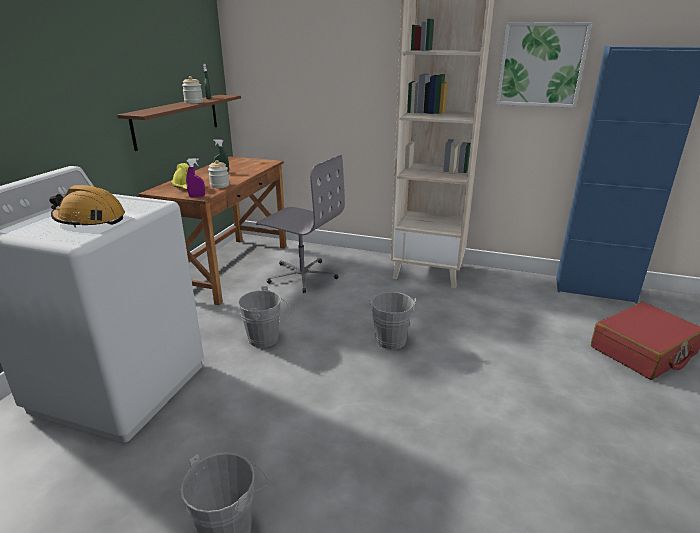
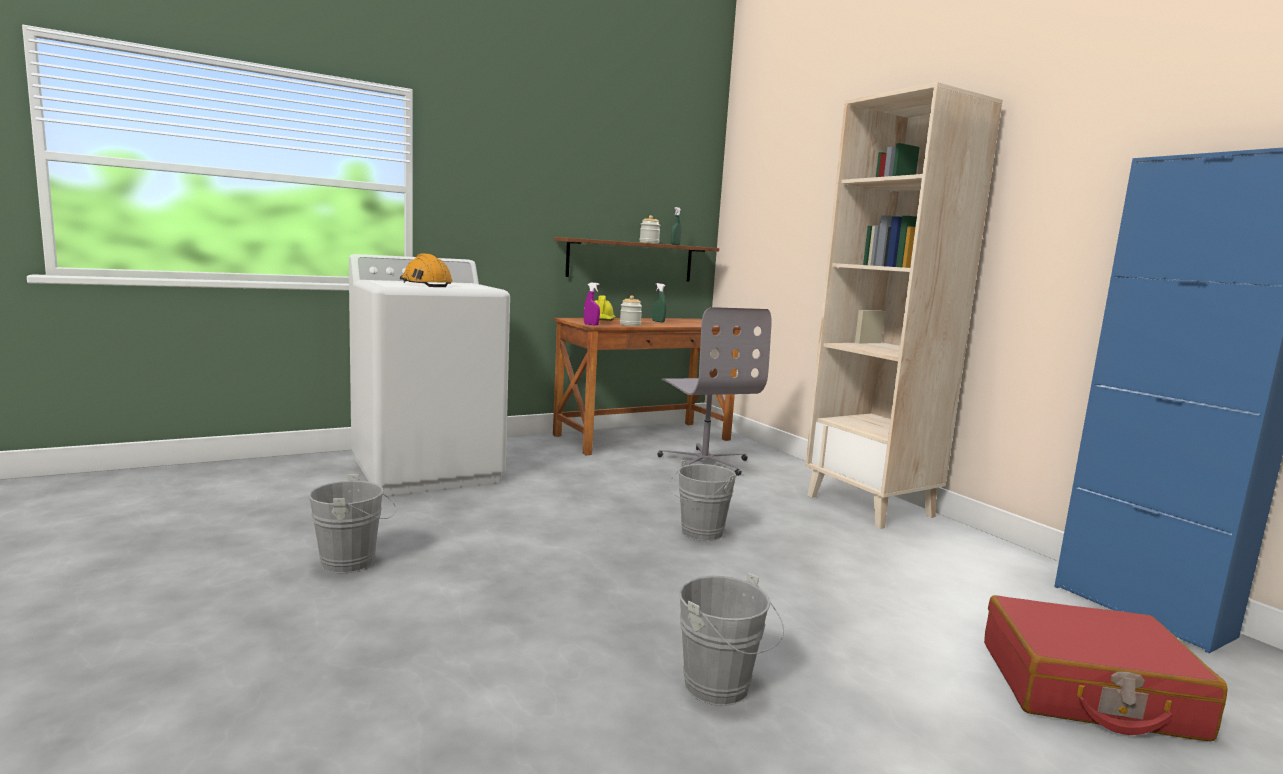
camera: 40 degrees right, 15 degrees down
(266, 339) = (583, 487): grey bucket -> grey bucket (722, 689)
(541, 65) = (1068, 202): picture -> none

